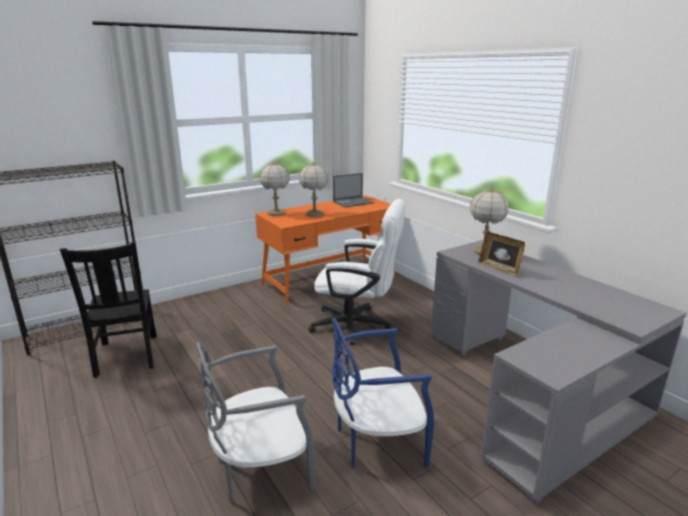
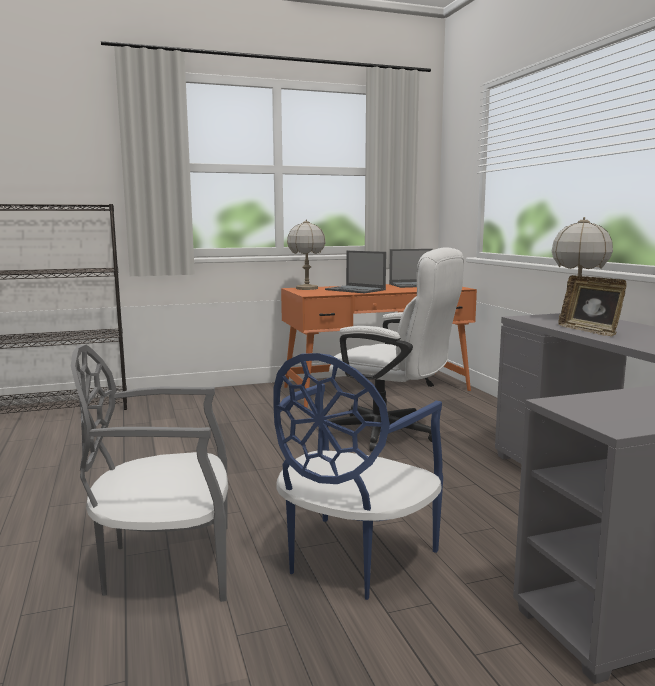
camera: 15 degrees right, 10 degrees down
(126, 356) = (81, 435): black chair -> none
(315, 214) = (356, 290): table lamp -> laptop
(377, 442) = (352, 559): blue chair -> blue chair turned 60 degrees counterclockwise

